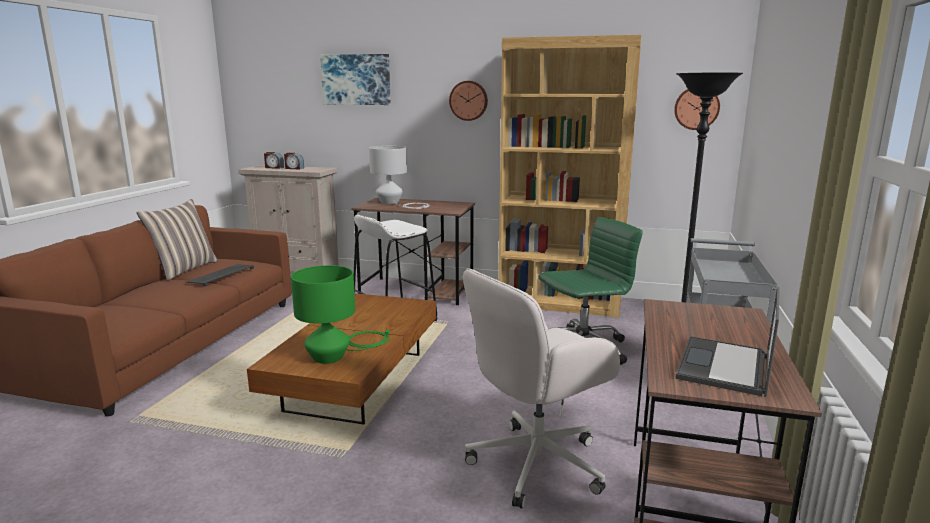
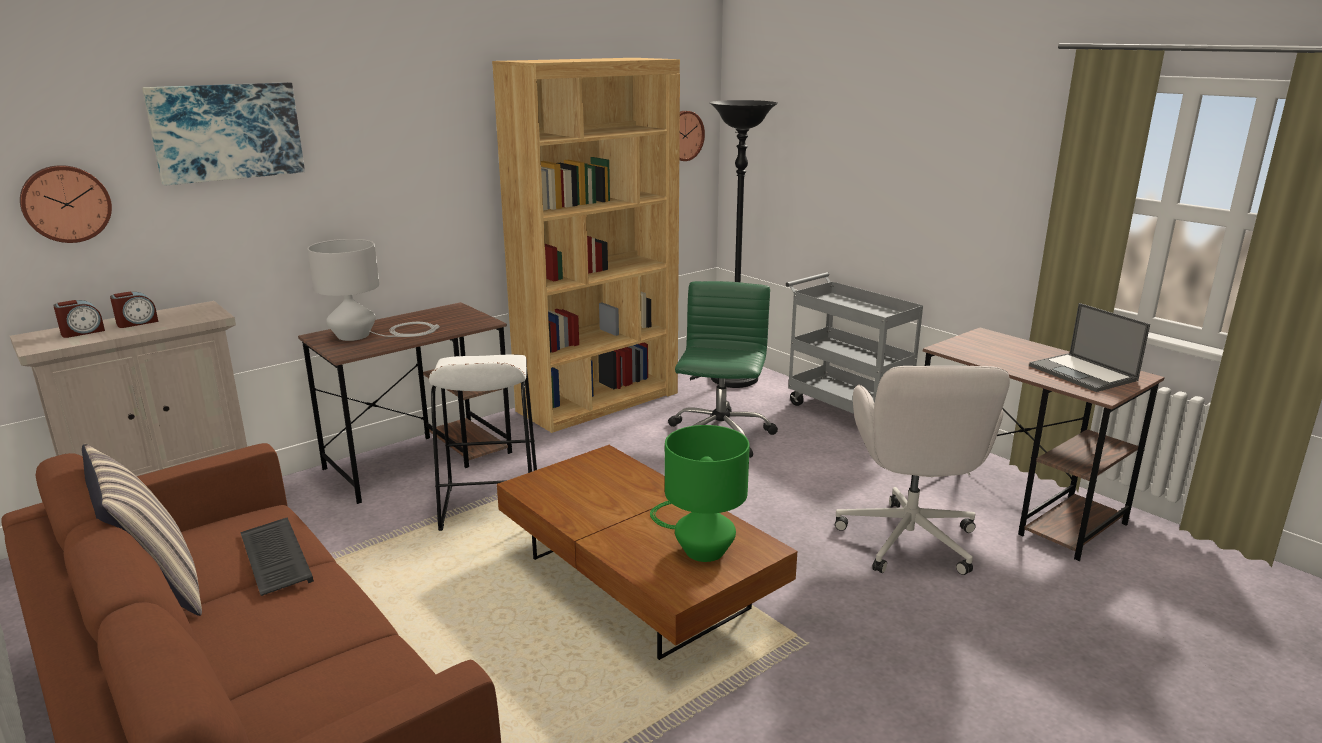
camera: 55 degrees left, 5 degrees up
(468, 100) = (432, 151): wall clock -> wall clock (66, 203)

